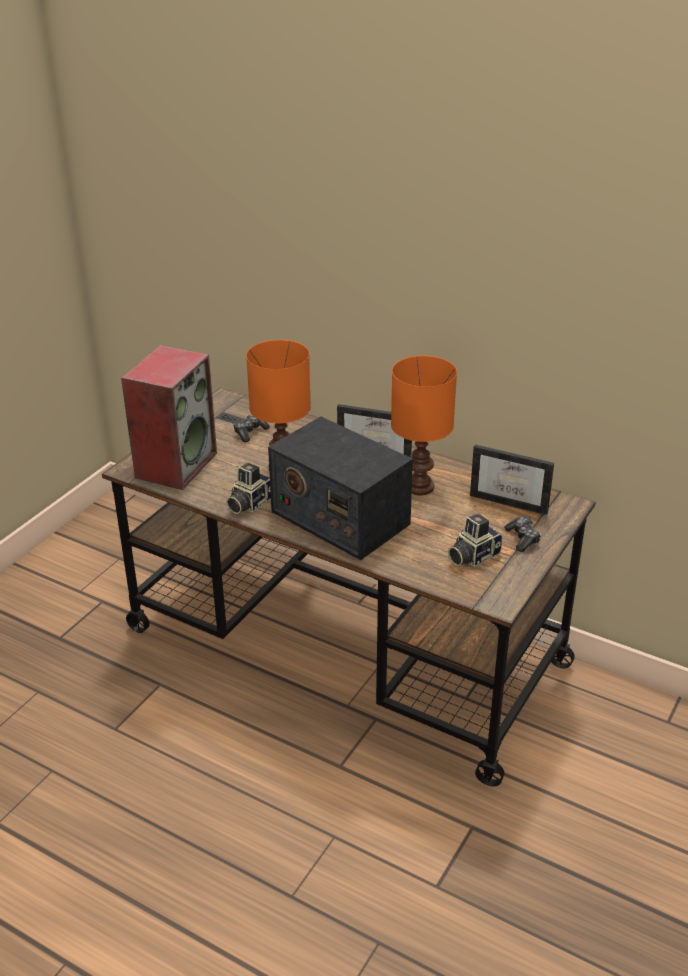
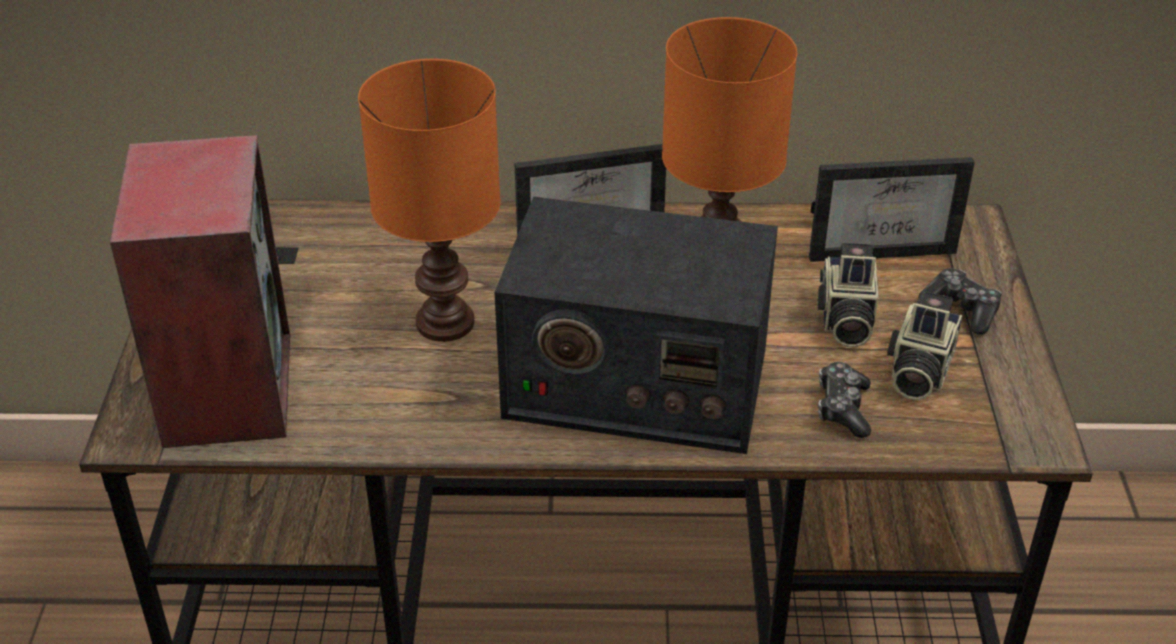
camera: 30 degrees left, 5 degrees up
(248, 503) = (442, 417): camera -> camera (844, 320)
(250, 432) = (320, 271): game controller -> game controller (843, 408)

